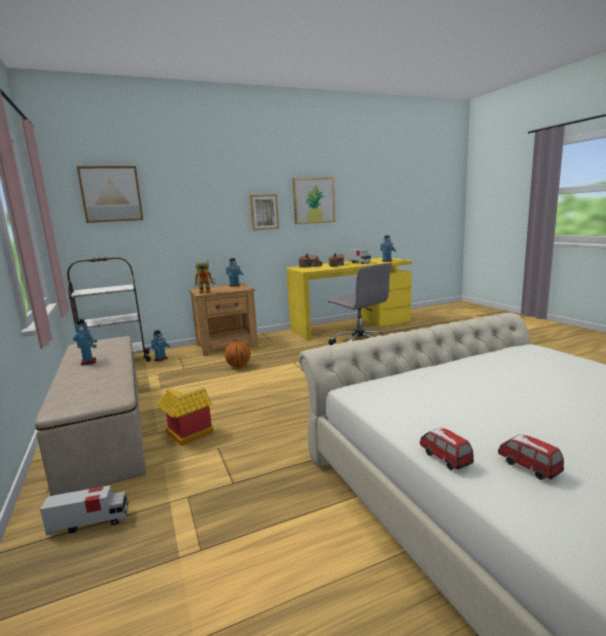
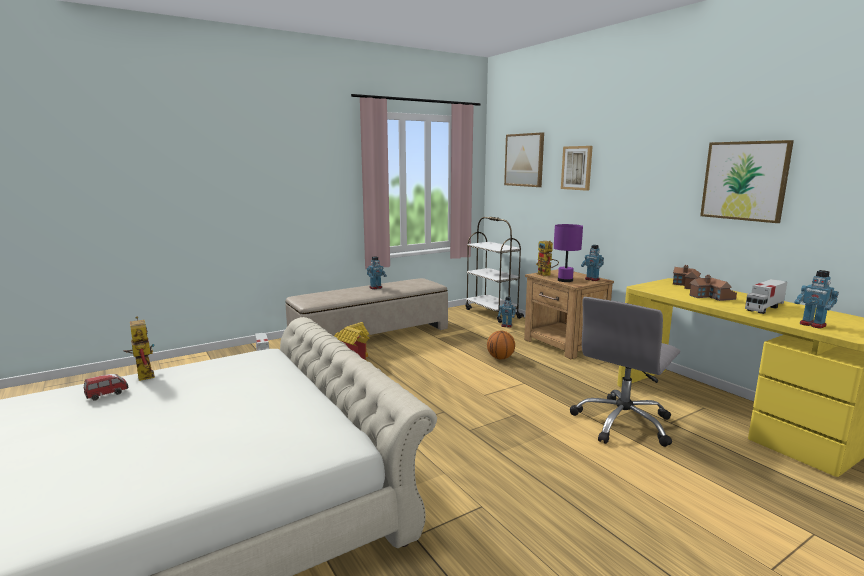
camera: 80 degrees right, 0 degrees up
(230, 289) = (564, 280): none -> purple table lamp
(264, 212) = (659, 192): picture -> picture (577, 168)
(444, 458) = (143, 374): toy car -> toy robot

